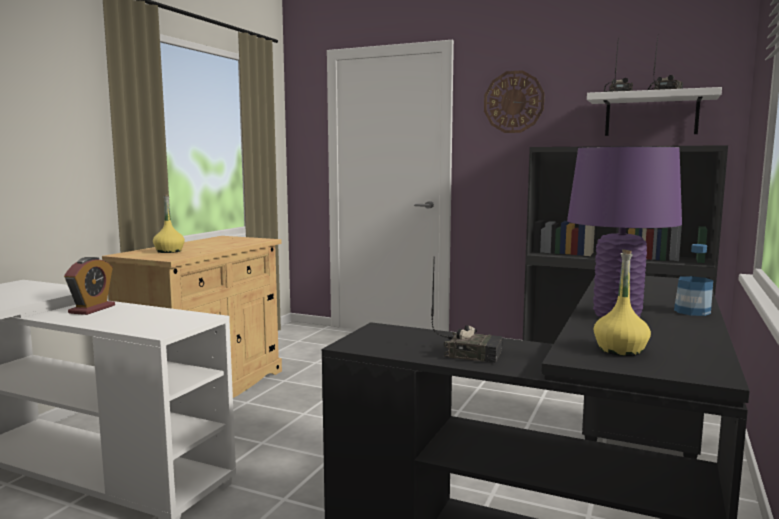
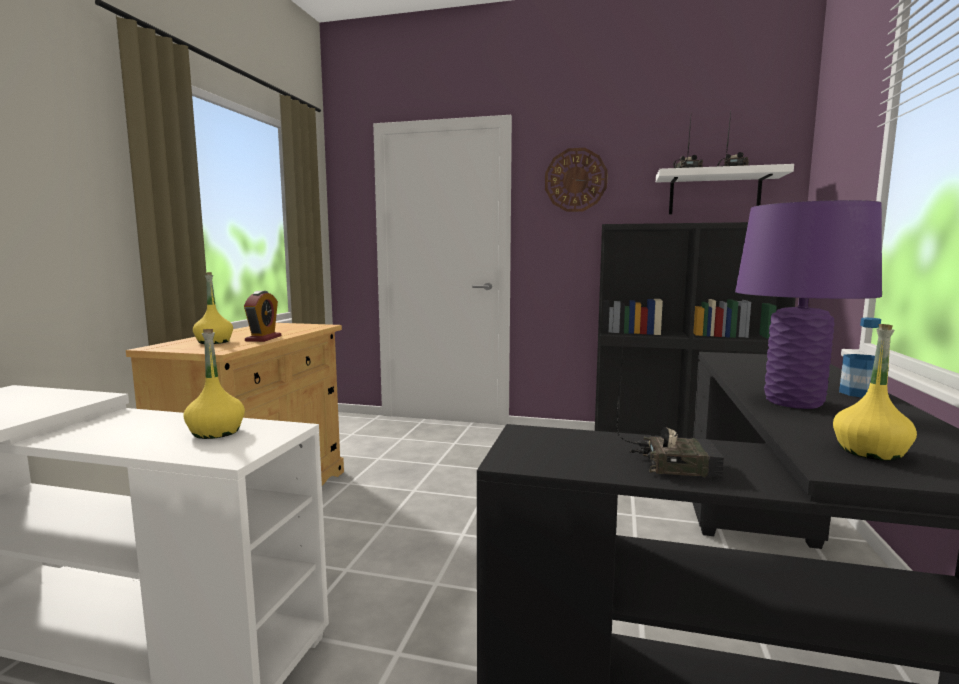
camera: 10 degrees left, 0 degrees up
(92, 309) = (120, 424): alarm clock -> alarm clock (263, 338)
(154, 317) = (216, 432): none -> yellow bottle

